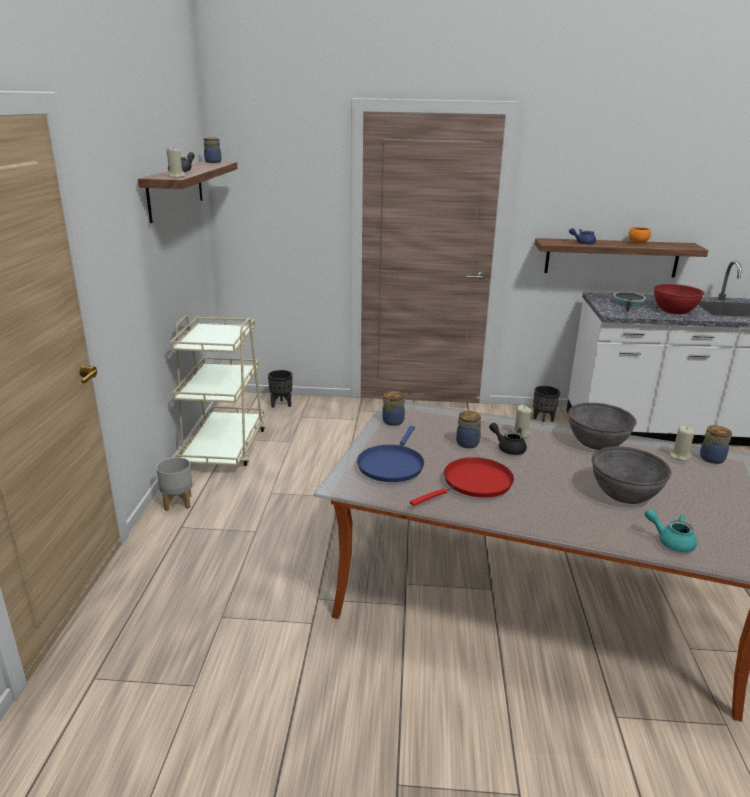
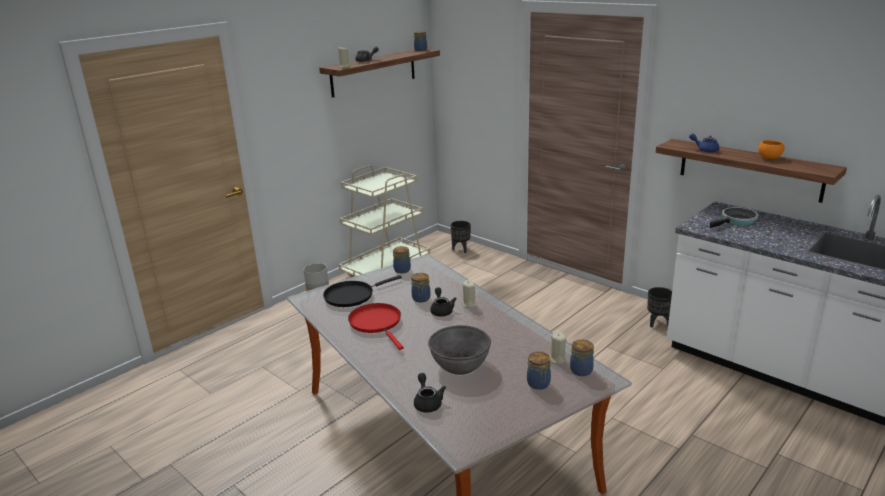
camera: 40 degrees right, 0 degrees up
(391, 465) = (352, 296): blue frying pan -> black frying pan
(474, 484) = (377, 323): red frying pan -> red frying pan turned 120 degrees counterclockwise
(597, 442) = (513, 328): grey bowl -> none
(670, 541) = (427, 402): turquoise teapot -> black teapot
(674, 310) = (773, 237): red bowl -> none
(710, 483) = (538, 384): none -> jar

